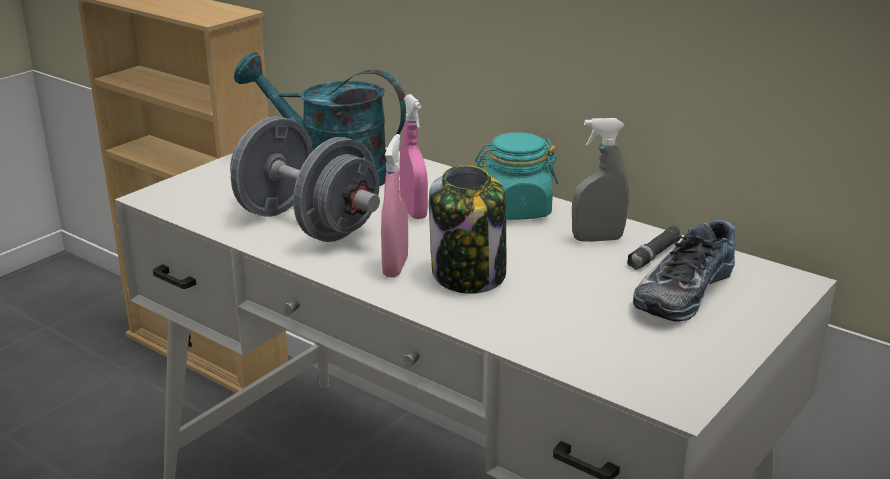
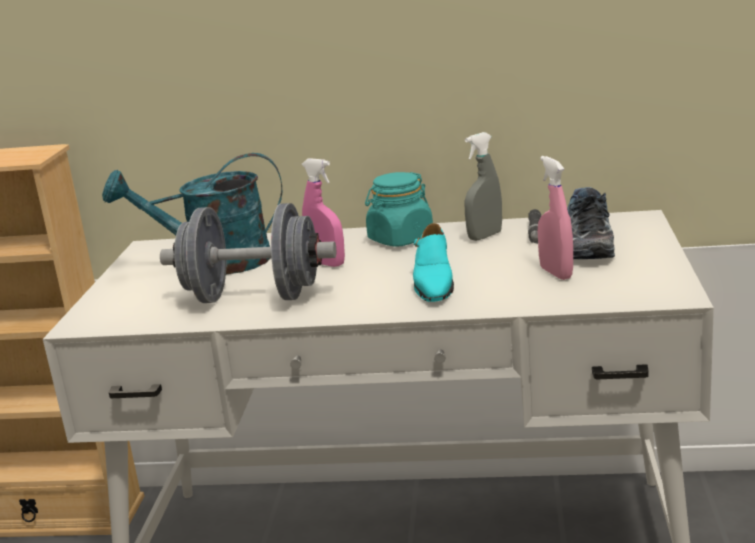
camera: 30 degrees left, 5 degrees down
(395, 267) = (371, 297): pink spray bottle -> pink spray bottle (556, 273)
(469, 275) = (433, 283): jar -> turquoise shoe

